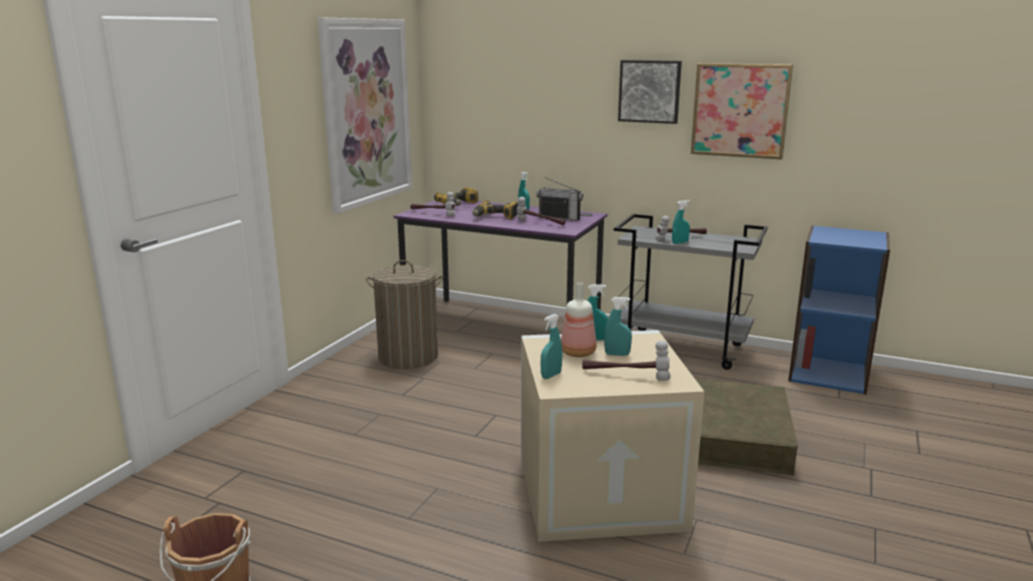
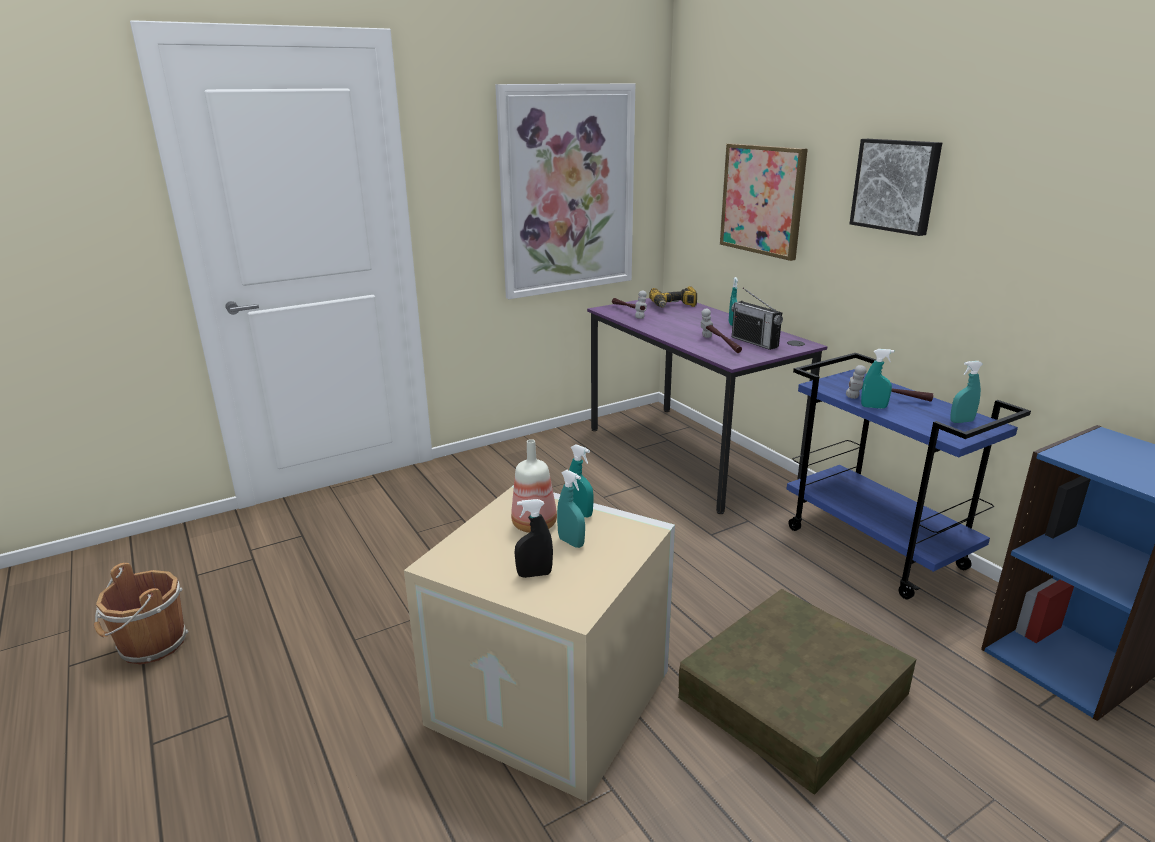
camera: 35 degrees right, 5 degrees up
(408, 357) = (557, 464): laundry basket -> none
(494, 217) = (683, 328): power drill -> none
(551, 375) = (460, 544): turquoise spray bottle -> turquoise spray bottle (961, 421)
(625, 375) = (534, 574): hammer -> black spray bottle
(683, 348) = (876, 548): grey cart -> blue cart
(740, 110) = (1016, 225): picture -> picture (762, 200)

